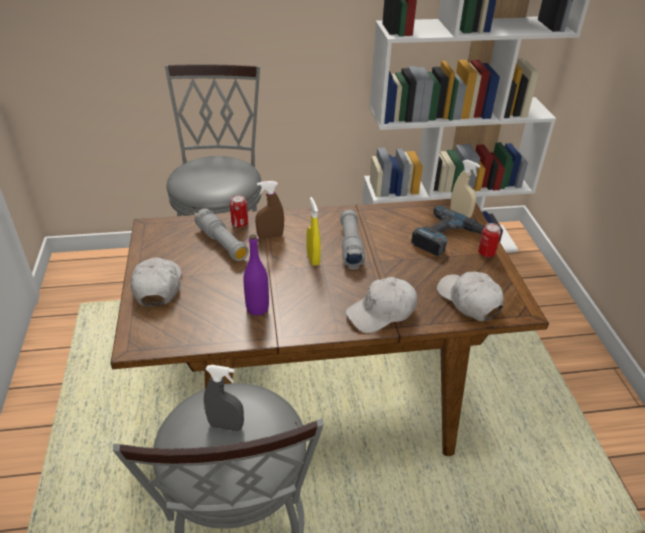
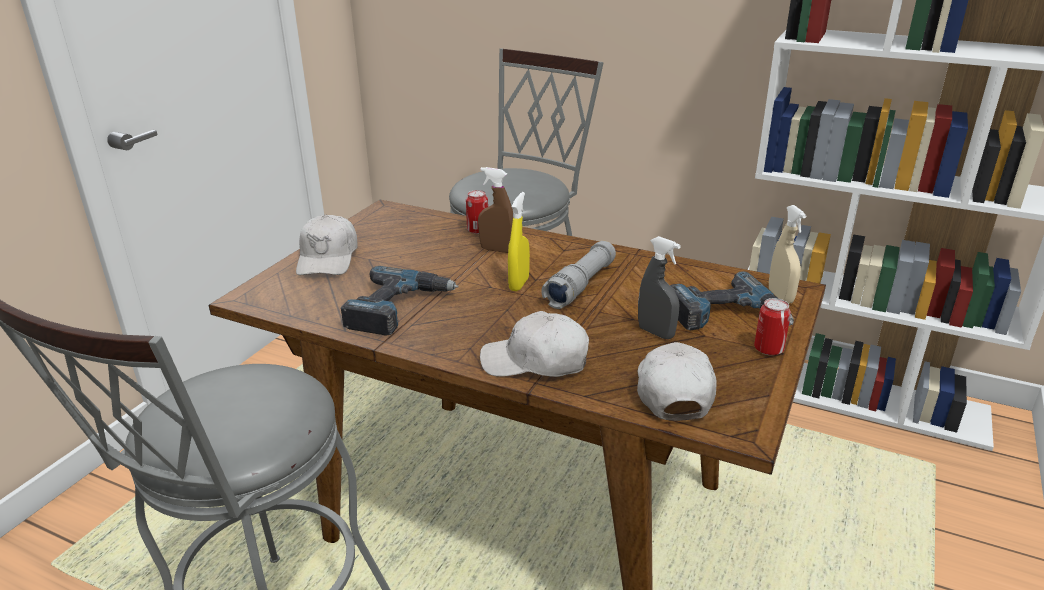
camera: 35 degrees right, 10 degrees down
(158, 286) = (328, 258): white cap -> white cap turned 150 degrees clockwise
(222, 243) = (437, 241): grey flashlight -> none
(226, 425) = (236, 399): grey spray bottle -> grey spray bottle (656, 332)
(257, 308) = (398, 308): purple bottle -> power drill

